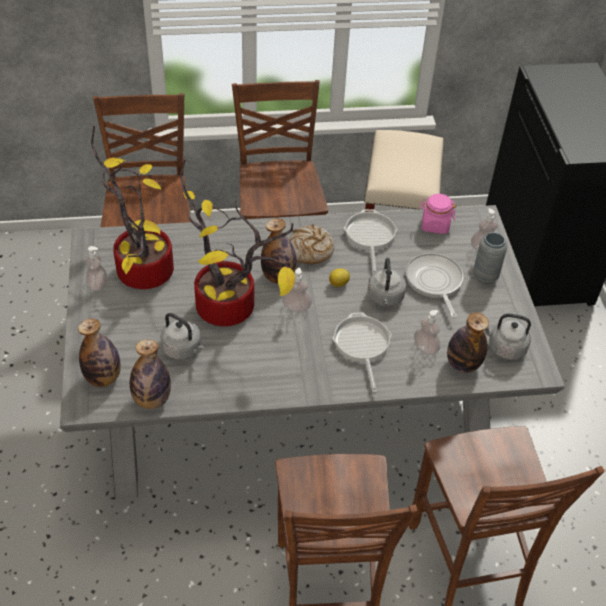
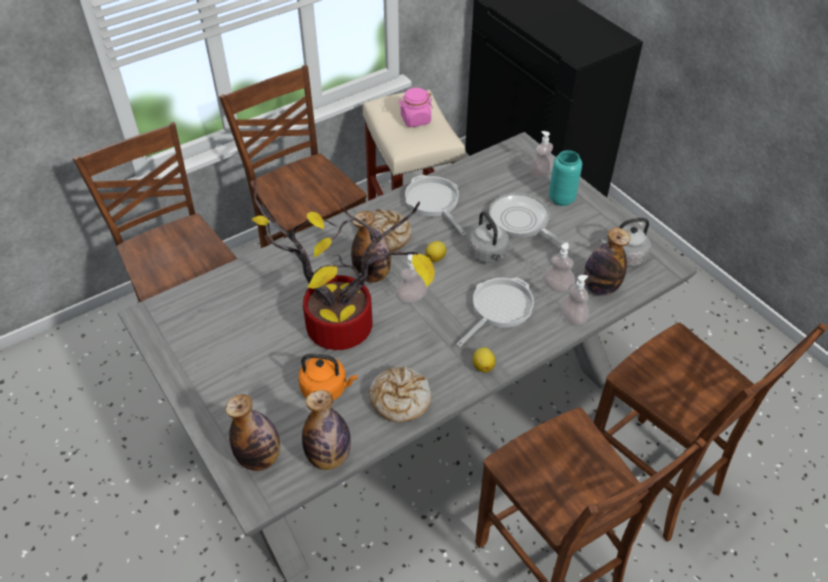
camera: 25 degrees left, 0 degrees up
(97, 284) = (187, 360): soap dispenser -> soap dispenser (572, 317)
(140, 269) = (223, 324): potted plant -> none
(183, 349) = (326, 389): grey kettle -> orange kettle
(233, 381) = (399, 399): none -> bread
(316, 385) = (483, 366): none -> lemon
(362, 345) = (499, 309): frying pan -> frying pan turned 75 degrees clockwise
(435, 225) = (484, 169): pink jar -> pink jar (415, 120)
(485, 276) = (561, 199): grey vase -> turquoise vase

